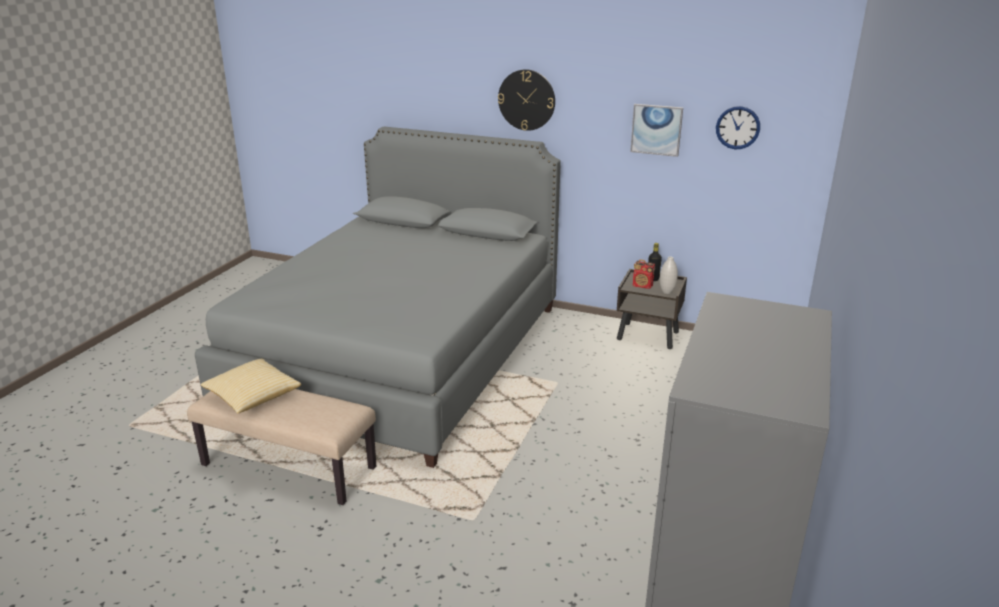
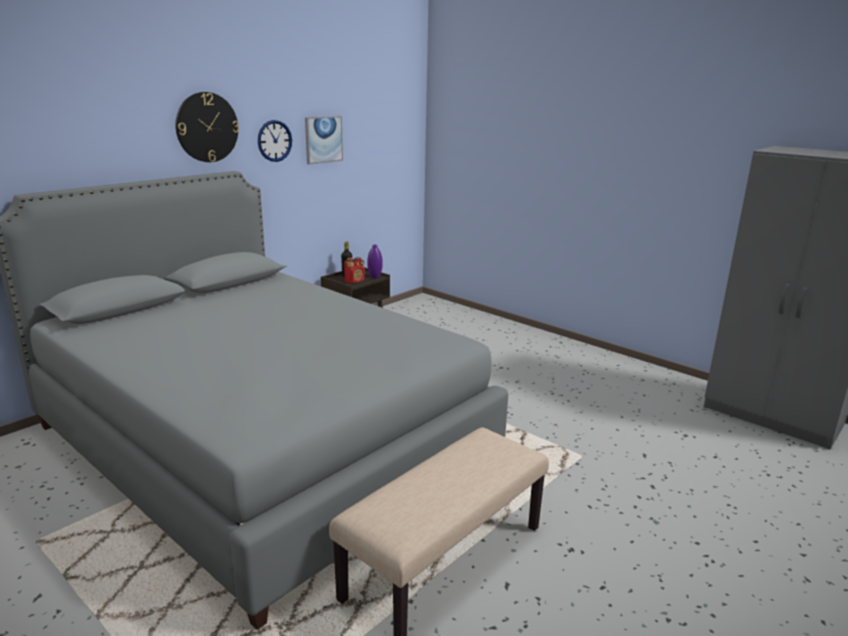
camera: 70 degrees left, 5 degrees down
(252, 397) = (424, 497): pillow -> none
(667, 292) = (375, 277): white vase -> purple vase
(737, 127) = (374, 127): wall clock -> wall clock (274, 141)

